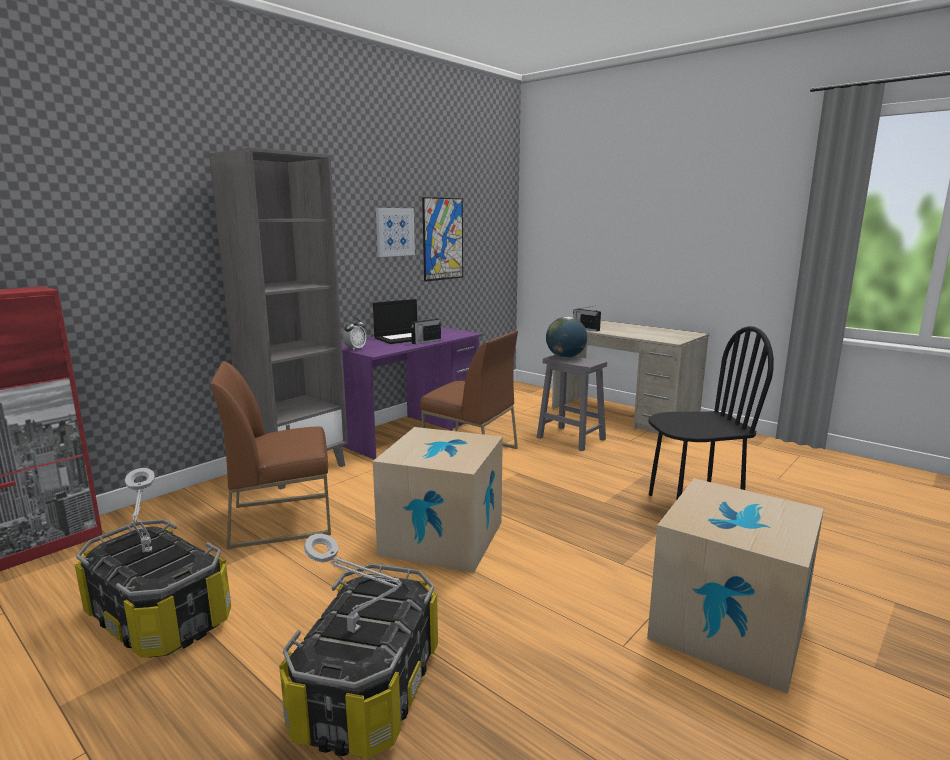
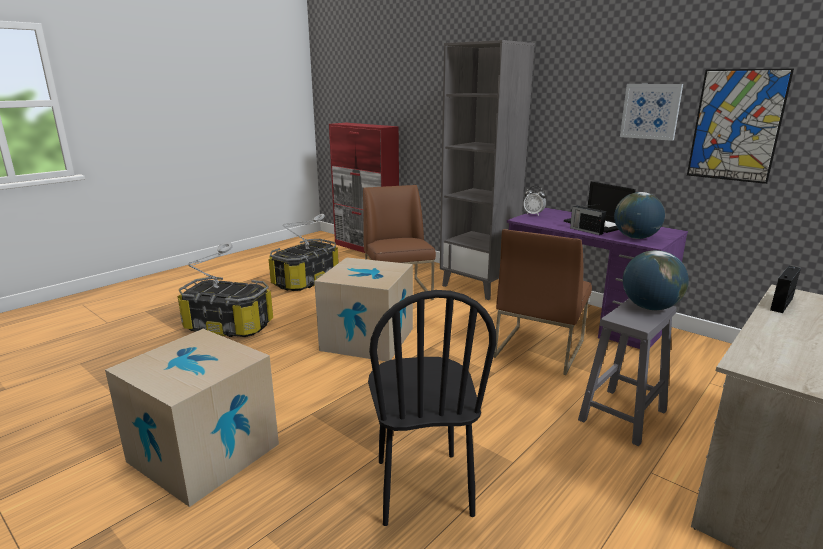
camera: 90 degrees right, 5 degrees up
(451, 334) = (636, 238): none -> globe

